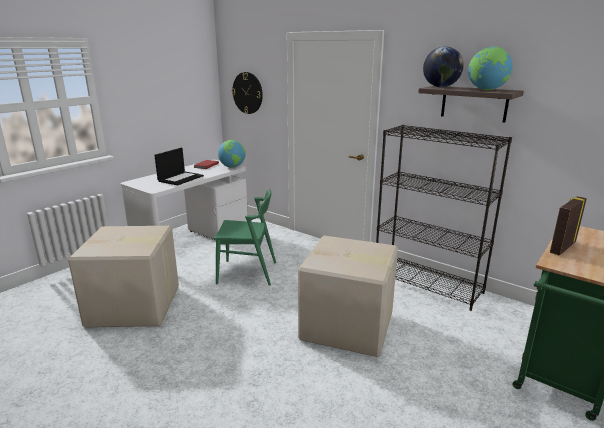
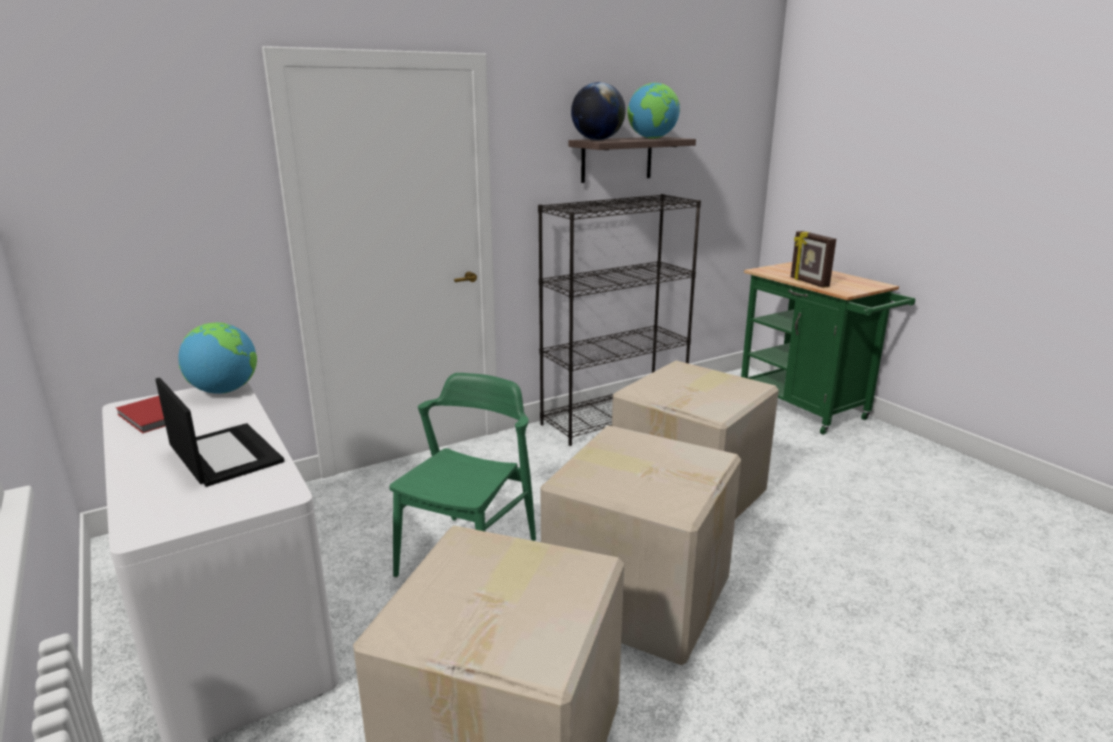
camera: 70 degrees left, 0 degrees up
(237, 321) = (636, 594): none -> cardboard box
(247, 93) = (138, 203): wall clock -> none

